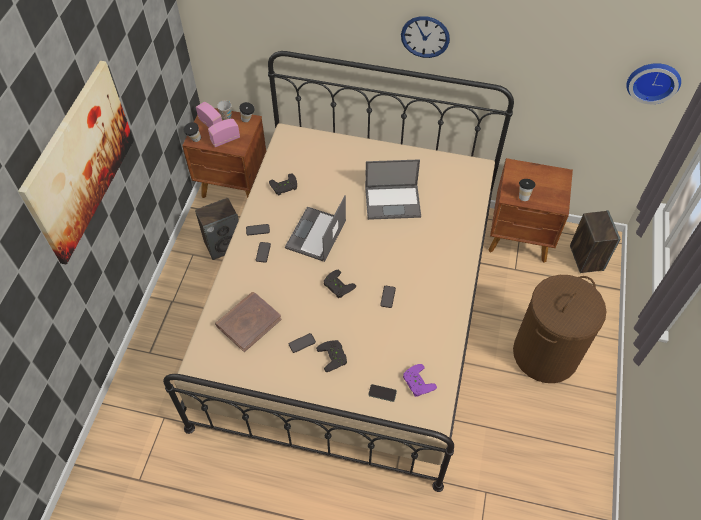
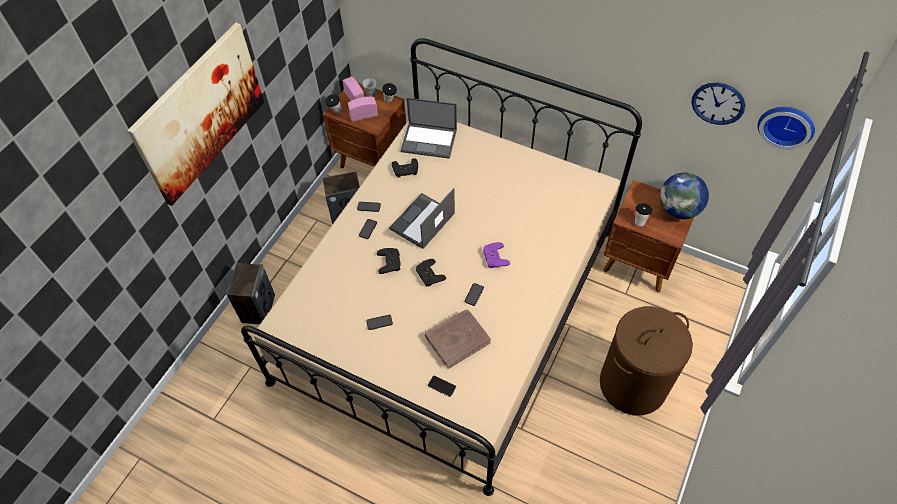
camera: 15 degrees right, 0 degrees up
(248, 322) = (335, 292): brown book -> brown book (457, 339)
(334, 356) = (406, 341): black game controller -> black game controller (391, 262)
(393, 201) = (506, 203): laptop -> laptop (429, 140)
(416, 382) = (477, 383): purple game controller -> purple game controller (493, 257)
(425, 37) = (560, 45): wall clock -> wall clock (718, 103)
(555, 179) = (678, 210): none -> globe
(586, 257) = (703, 296): speaker -> speaker (258, 308)

